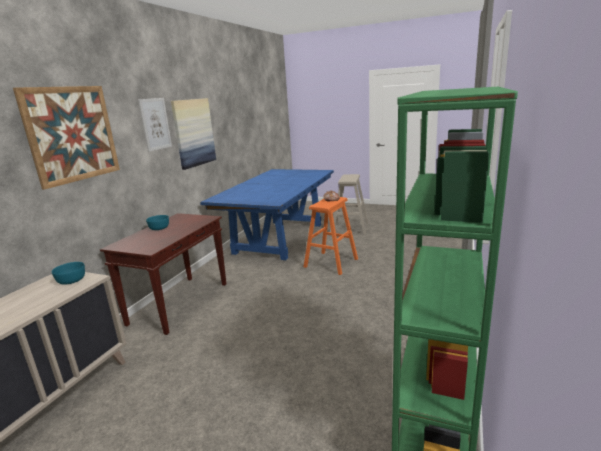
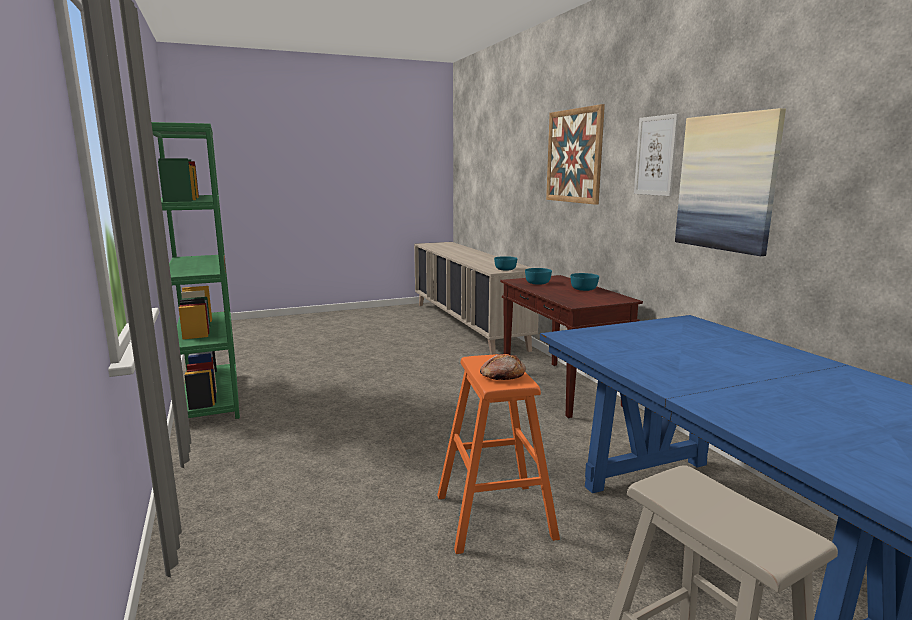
camera: 135 degrees right, 5 degrees down
(151, 242) = (538, 283): none -> turquoise bowl

